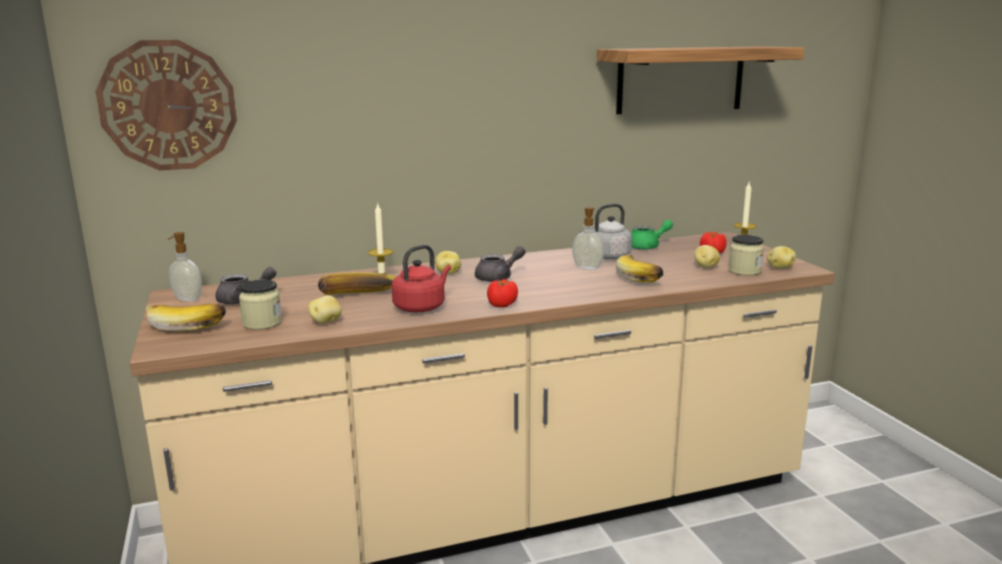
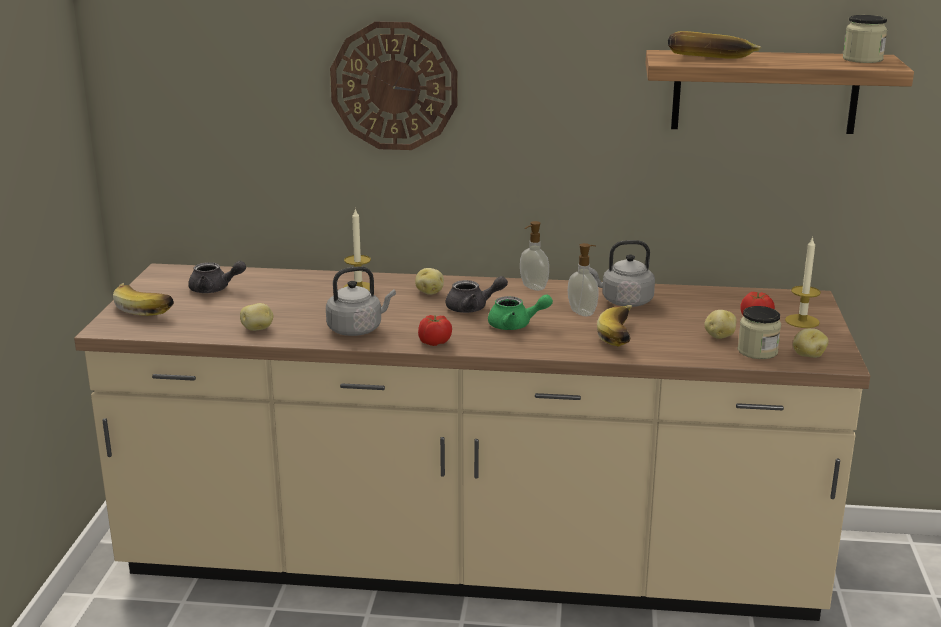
camera: 25 degrees right, 5 degrees up
(168, 106) = (174, 88): wall clock -> wall clock (394, 86)
(187, 299) = (170, 279): soap dispenser -> soap dispenser (533, 287)
(262, 323) = (205, 319): jar -> jar (862, 59)
(360, 297) = (315, 306): banana -> banana (711, 60)
(421, 307) = (357, 329): red kettle -> grey kettle
(648, 246) = (692, 295): green teapot -> green teapot (515, 325)

